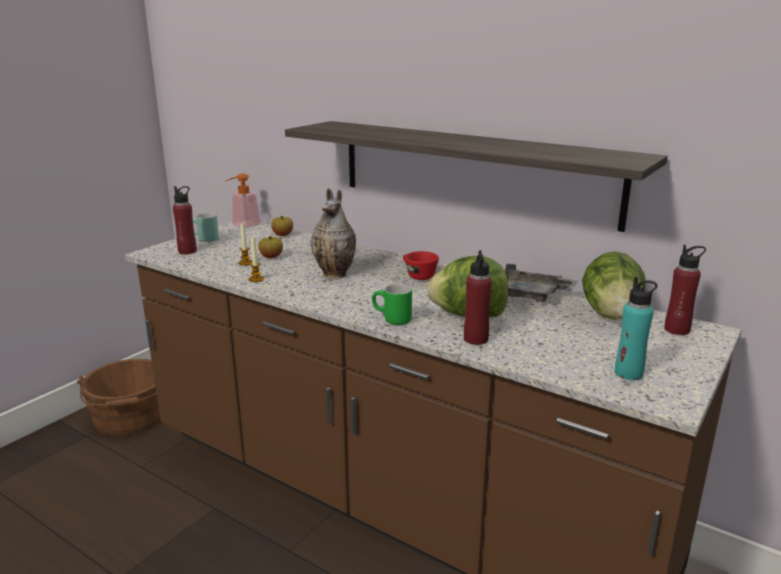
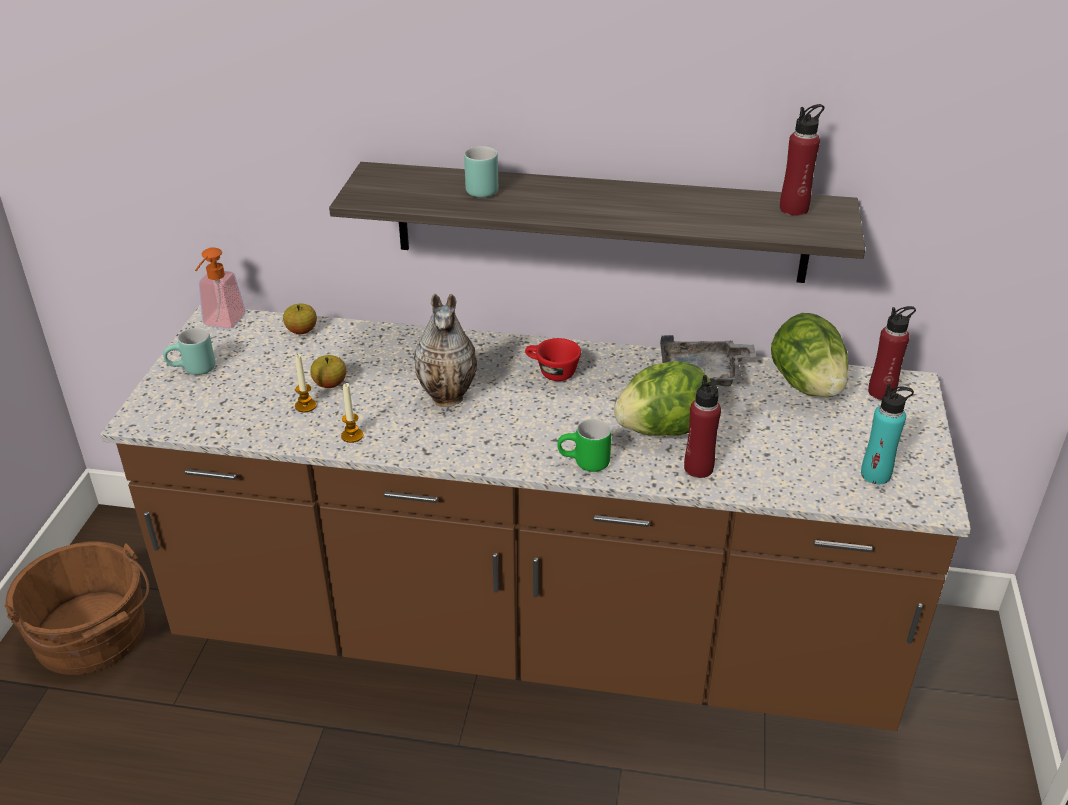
camera: 25 degrees left, 15 degrees up
(187, 251) = (194, 403): red bottle -> red bottle (794, 209)
(385, 131) = (479, 188): none -> turquoise mug

